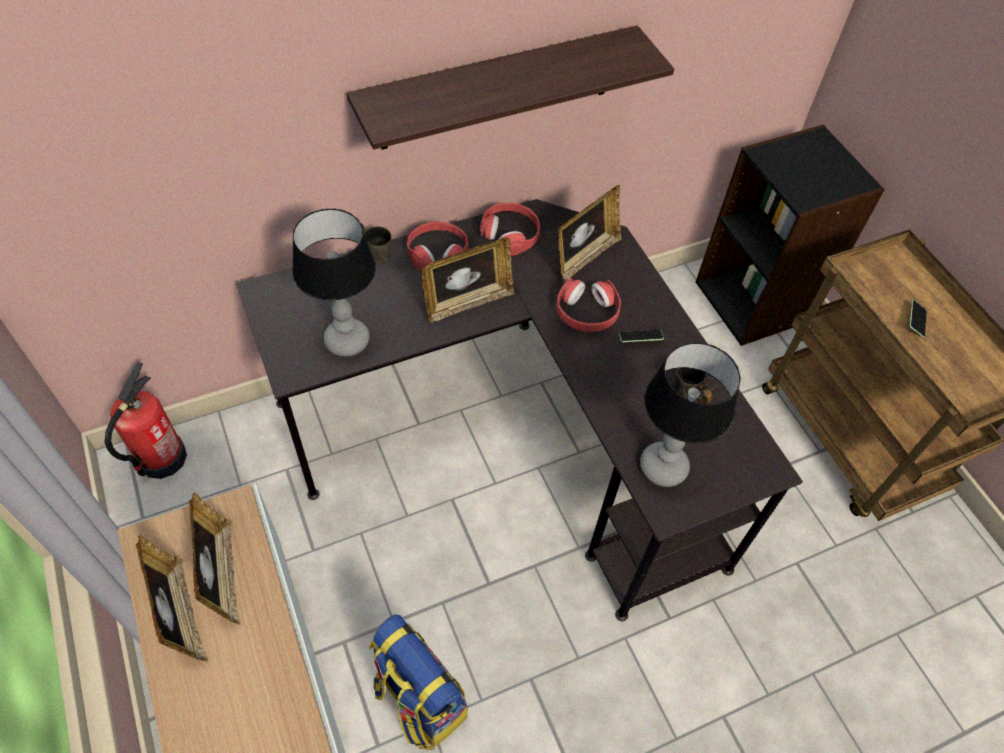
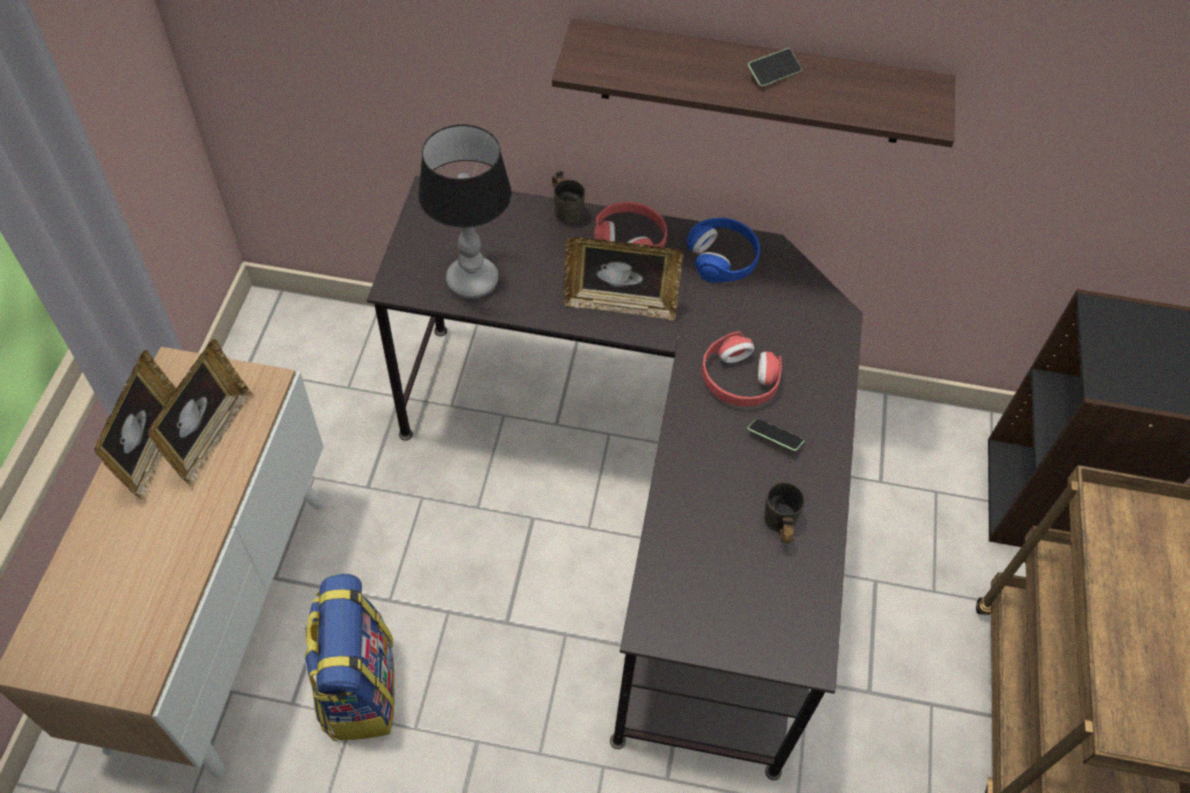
camera: 35 degrees right, 0 degrees up
(161, 458) = (299, 324): fire extinguisher -> none
(510, 234) = (722, 257): red headphones -> blue headphones
(584, 256) = (785, 321): picture frame -> none
(662, 467) = (686, 581): table lamp -> none
(915, 322) = (1143, 603): phone -> phone (773, 74)

